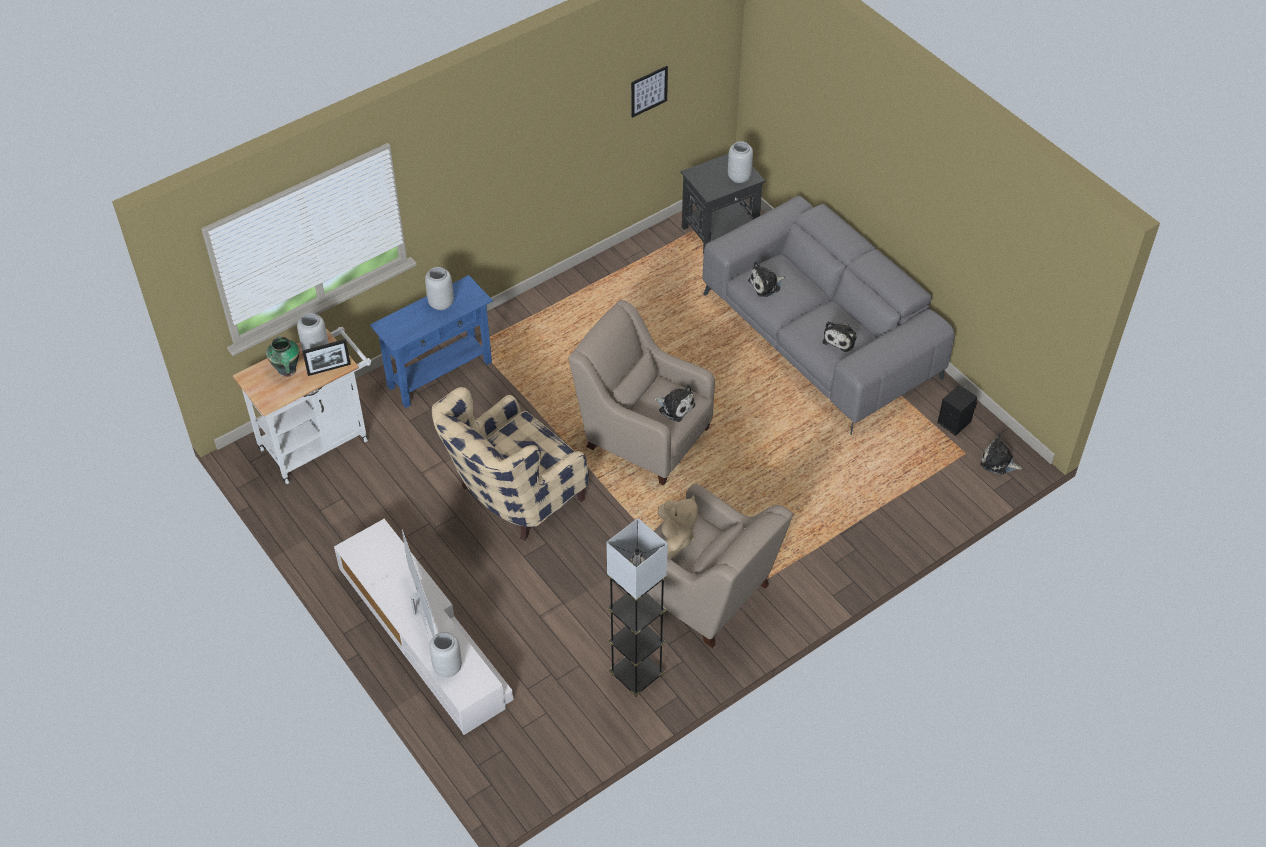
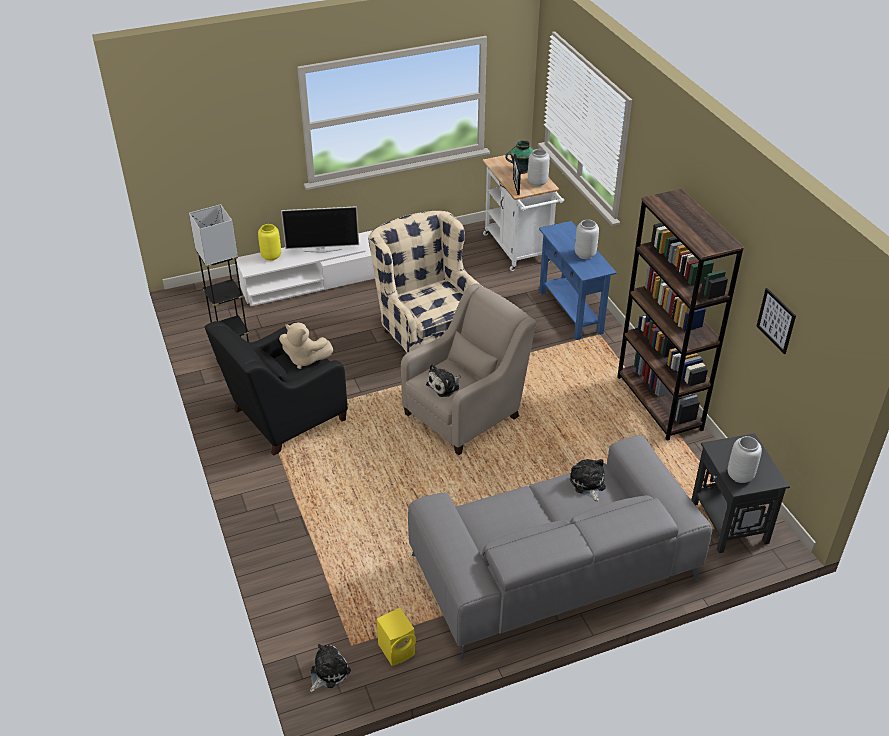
camera: 105 degrees right, 10 degrees down
(448, 667) = (271, 257): grey vase -> yellow vase
(576, 287) = (659, 403): none -> brown bookcase
(705, 593) = (285, 417): beige armchair -> black armchair
(840, 339) = (494, 523): plush toy -> none
(953, 421) = (398, 649): black speaker -> yellow speaker

